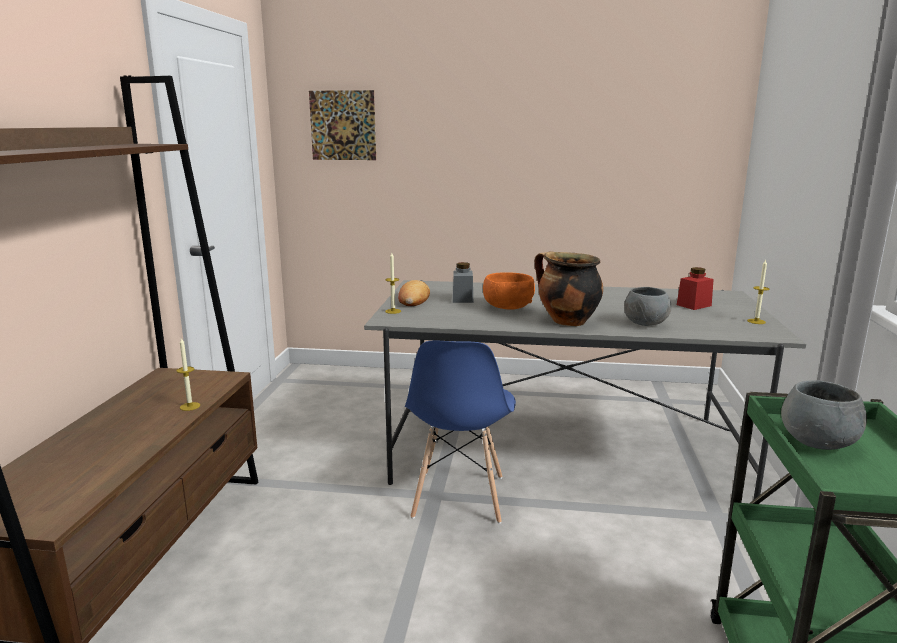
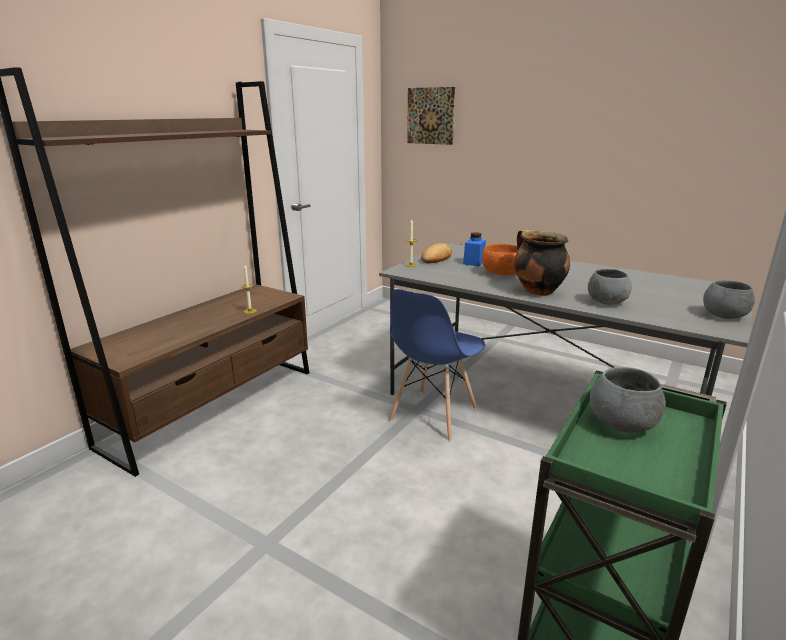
camera: 25 degrees right, 5 degrees up
(462, 299) = (474, 262): grey jar -> blue jar
(694, 305) = (677, 293): red jar -> none
(756, 321) = (724, 316): candle -> grey bowl

